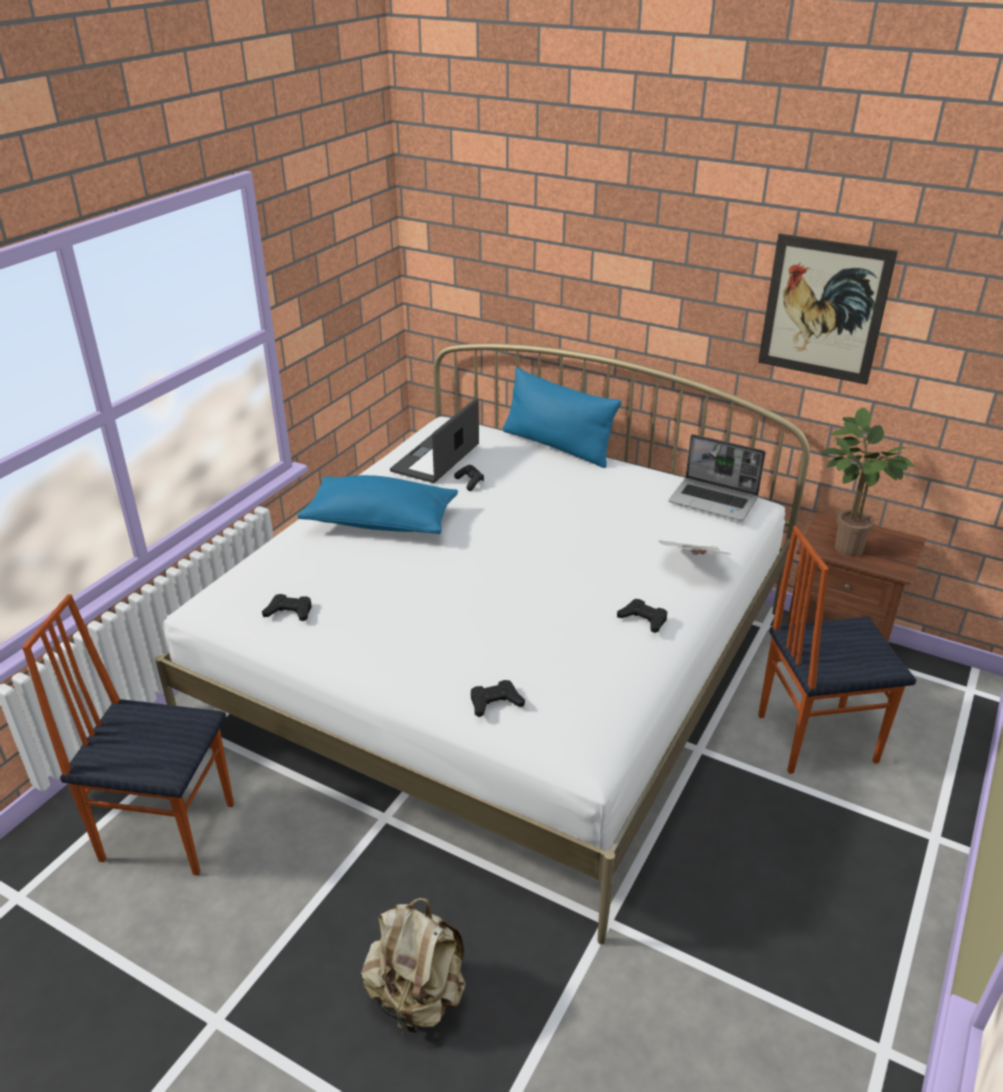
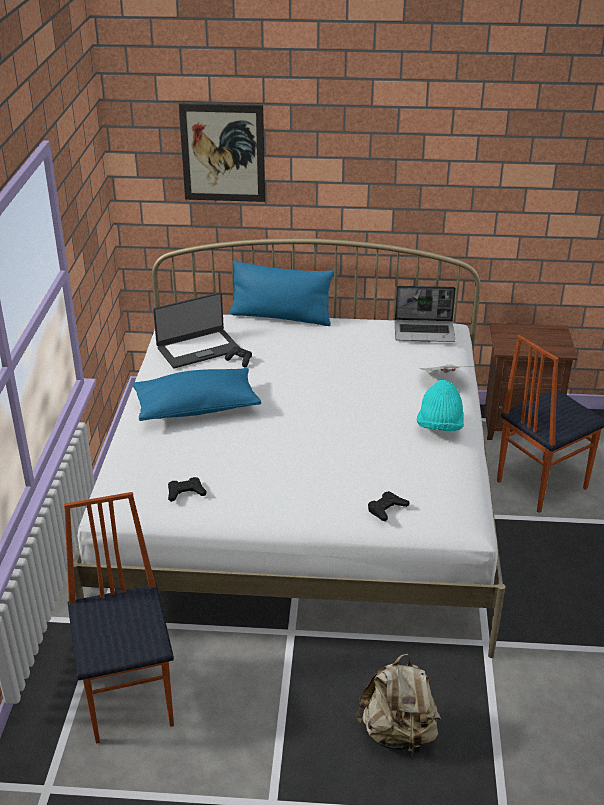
camera: 25 degrees left, 0 degrees up
(168, 830) = (131, 698): chair -> chair turned 90 degrees clockwise
(436, 459) = (198, 349): laptop -> laptop turned 120 degrees counterclockwise
(643, 619) = (439, 426): black game controller -> turquoise hat
(823, 309) = (479, 176): picture -> picture (223, 153)
(843, 547) = (522, 344): potted plant -> none

